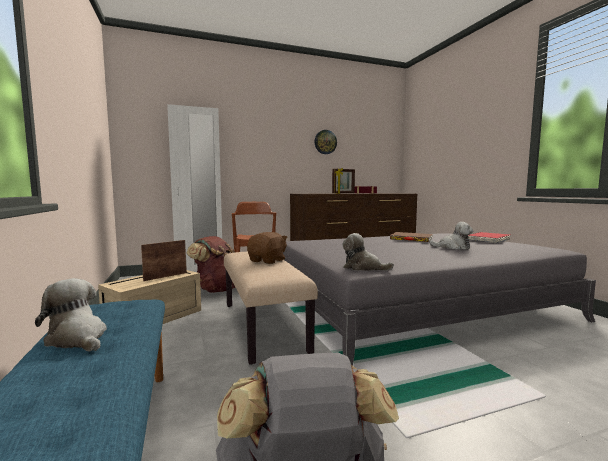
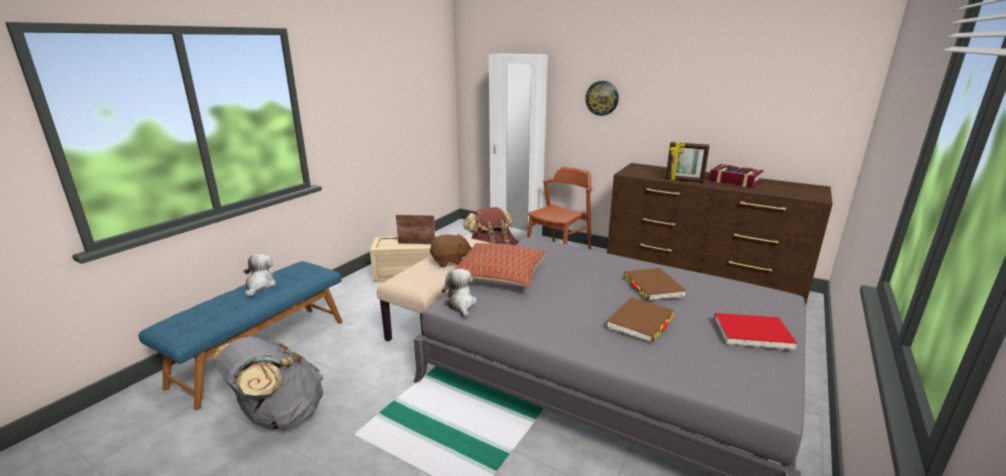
camera: 50 degrees right, 15 degrees up
(325, 142) = (699, 90): wall clock -> wall clock (602, 98)
(333, 254) = (500, 276): none -> pillow
(453, 247) = (640, 322): plush toy -> brown book

